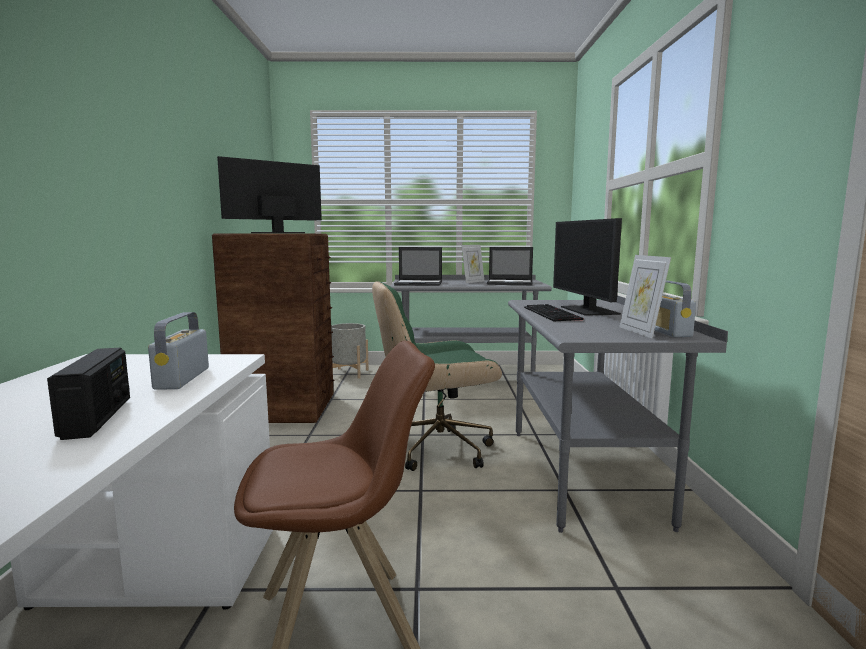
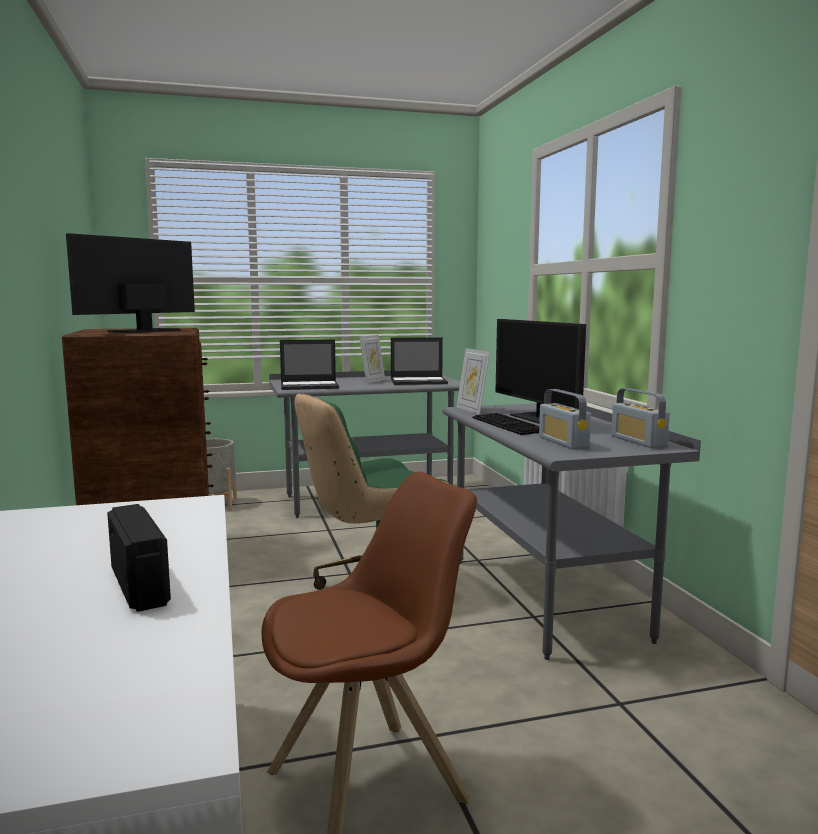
camera: 15 degrees left, 0 degrees up
(182, 378) = (169, 532): radio -> radio (563, 442)
(640, 332) = (616, 444): picture frame -> picture frame (472, 410)

